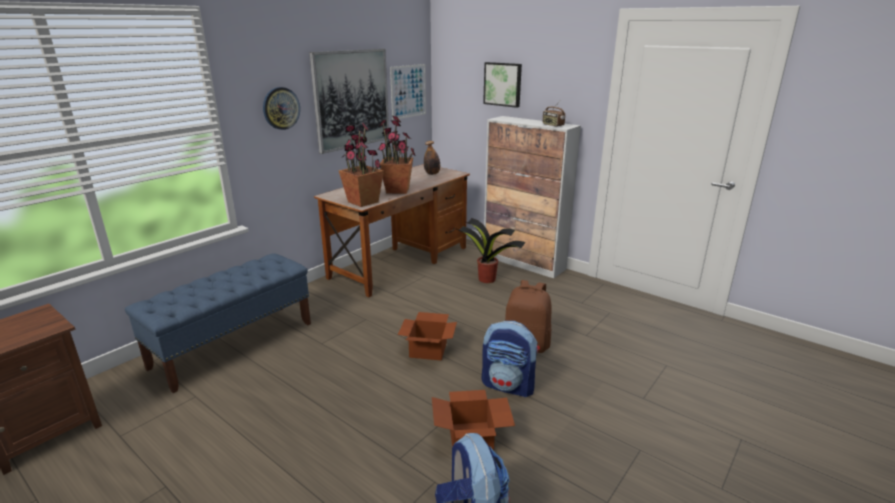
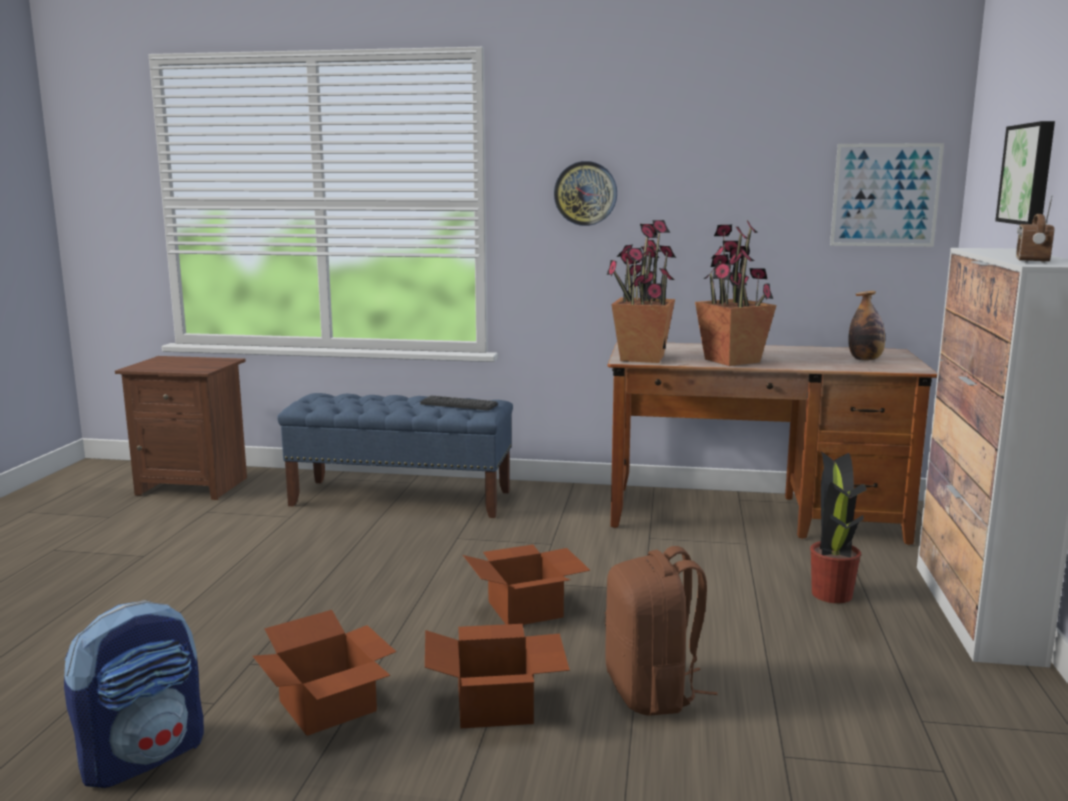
camera: 60 degrees right, 10 degrees down
(264, 266) = (458, 404): none -> keyboard
(351, 99) = (730, 195): picture -> none
(509, 385) = (497, 706): backpack -> cardboard box

